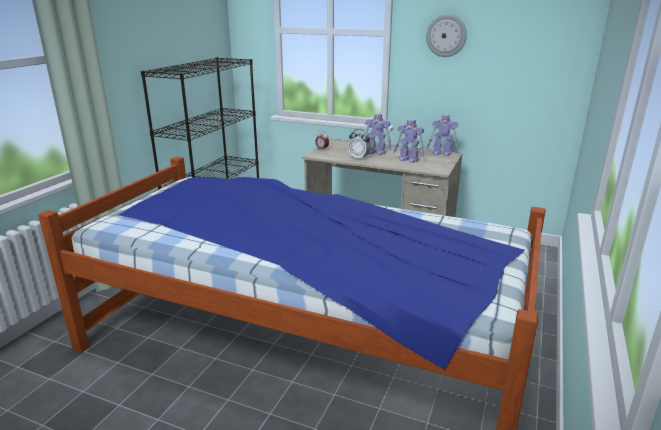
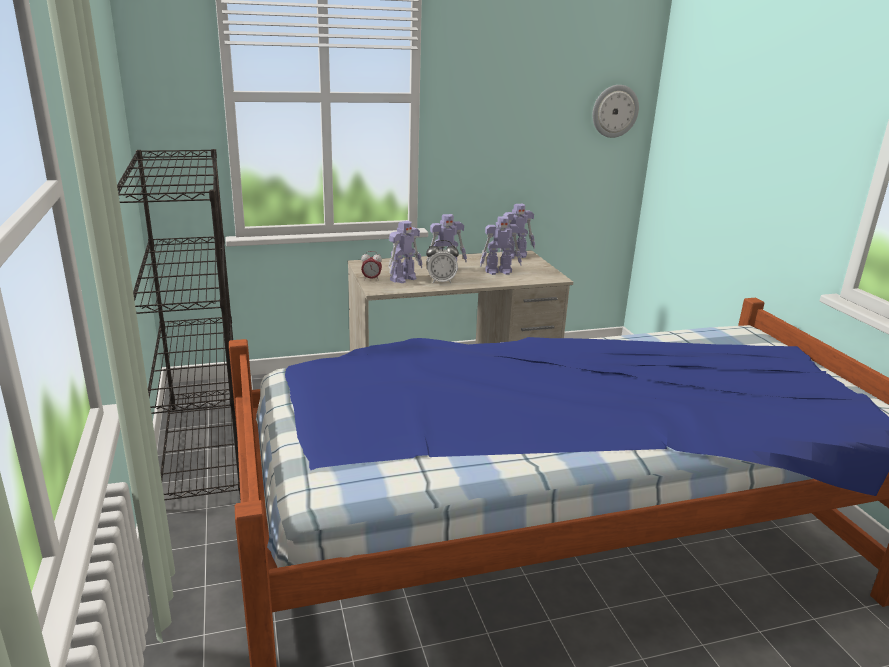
camera: 40 degrees left, 0 degrees up
(341, 152) = (404, 278): none -> toy robot
(446, 35) = (494, 100): wall clock -> wall clock (614, 111)

